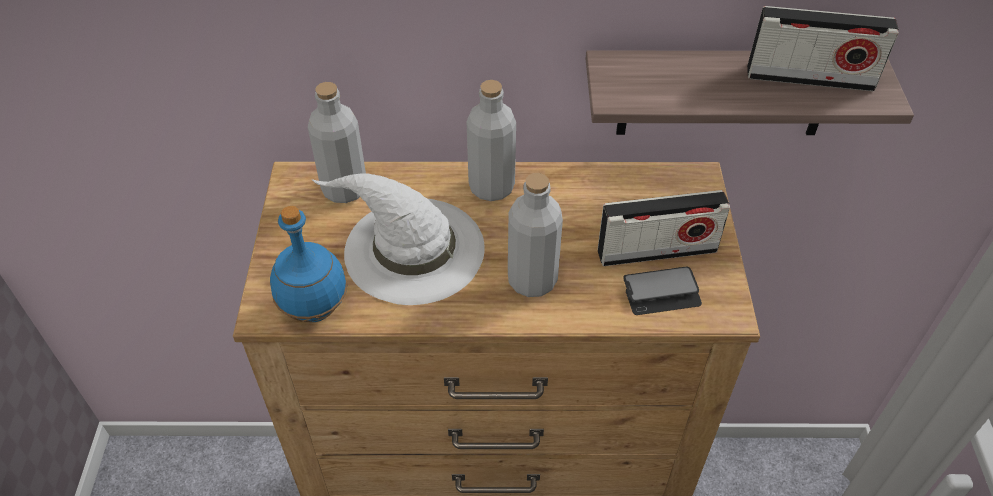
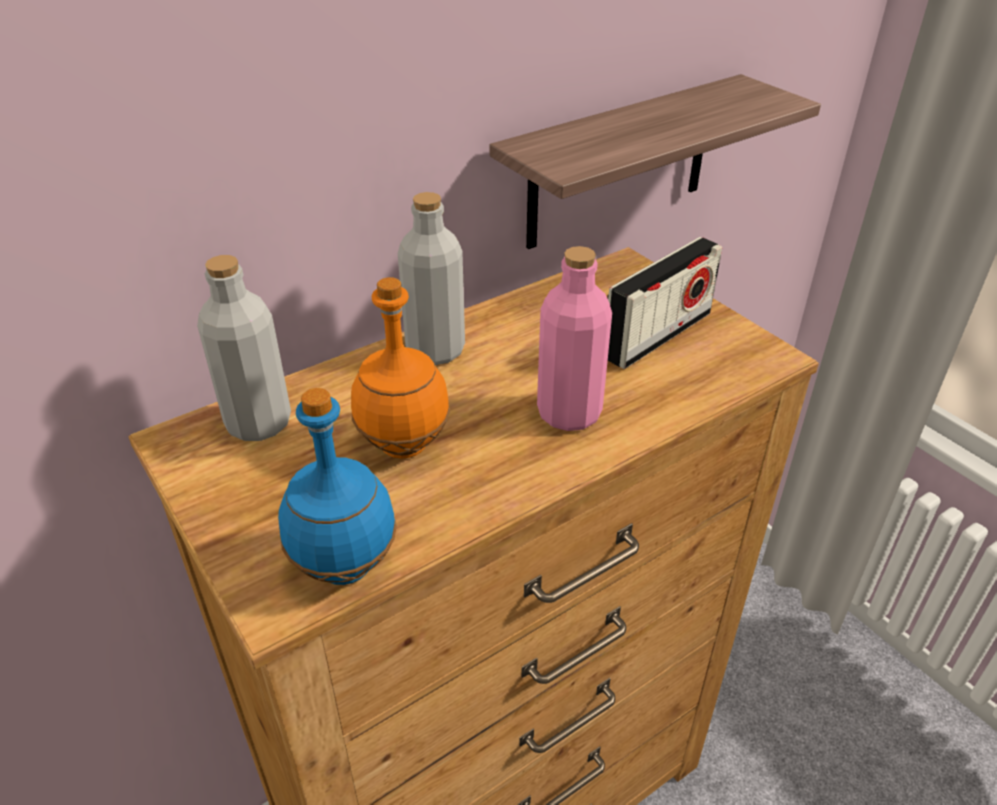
camera: 35 degrees left, 10 degrees down
(411, 249) = (405, 445): white hat -> orange bottle
(532, 280) = (569, 413): grey bottle -> pink bottle
(661, 292) = (701, 366): phone -> none
(809, 78) = (712, 104): radio -> none

